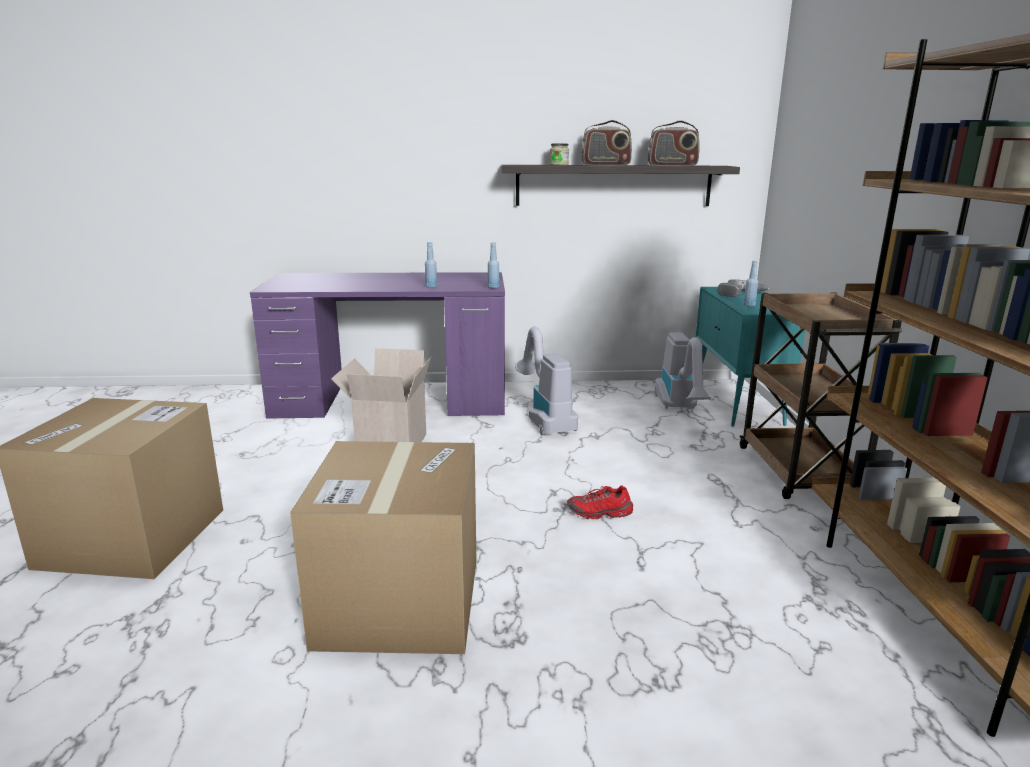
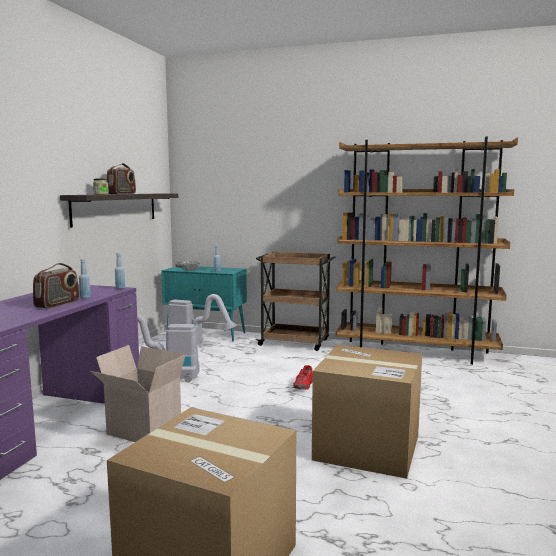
camera: 70 degrees left, 10 degrees down
(672, 165) = (150, 193): radio -> radio (58, 304)

